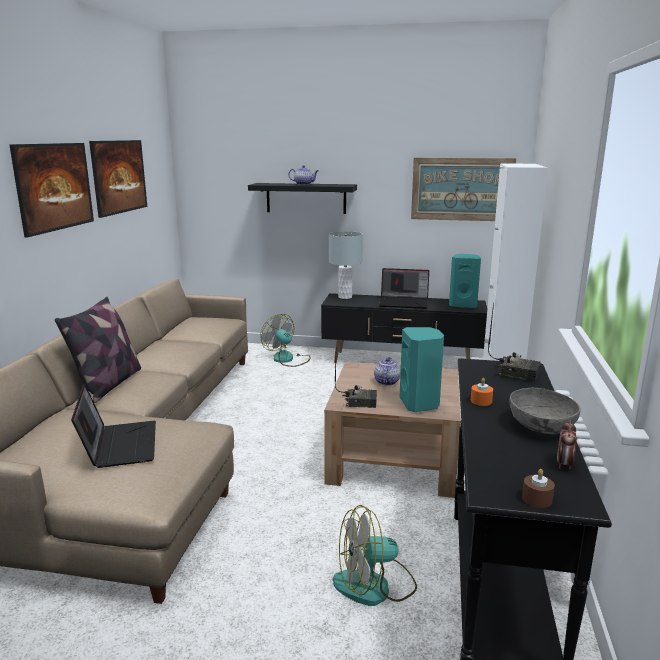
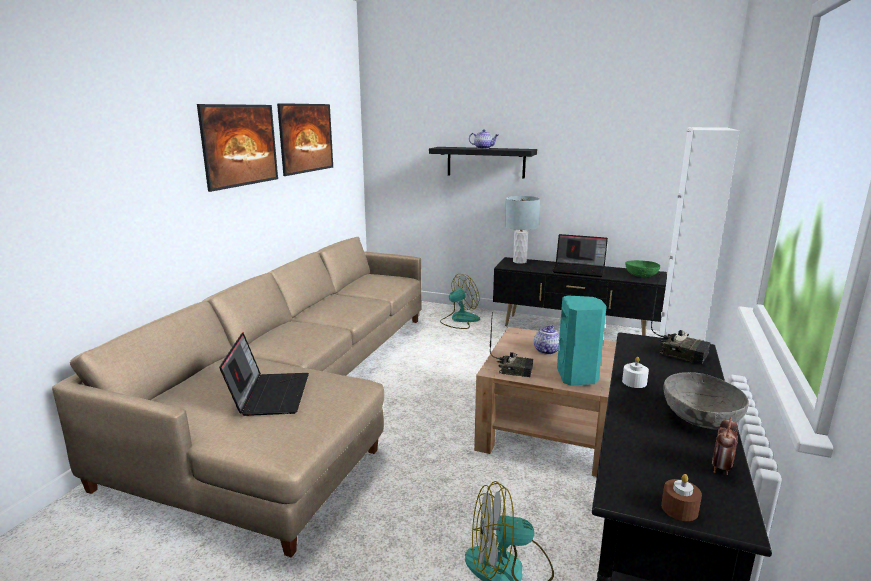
camera: 10 degrees right, 0 degrees up
(108, 384) = (277, 334): pillow -> none
(287, 359) = (459, 320): fan -> fan turned 90 degrees clockwise
(462, 189) = (646, 155): picture -> none
(463, 305) = (641, 275): turquoise speaker -> green bowl
(481, 401) = (634, 382): orange candle -> white candle

